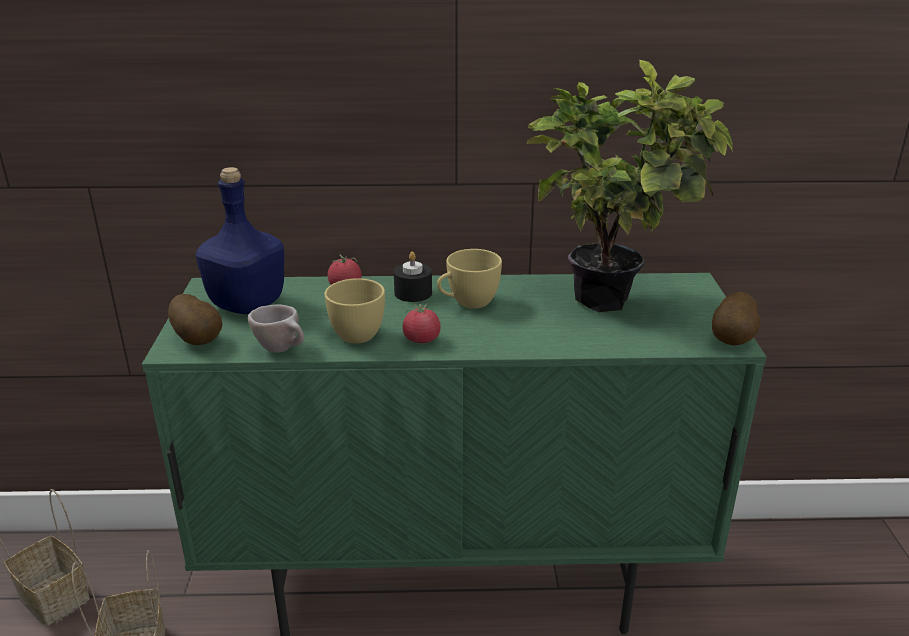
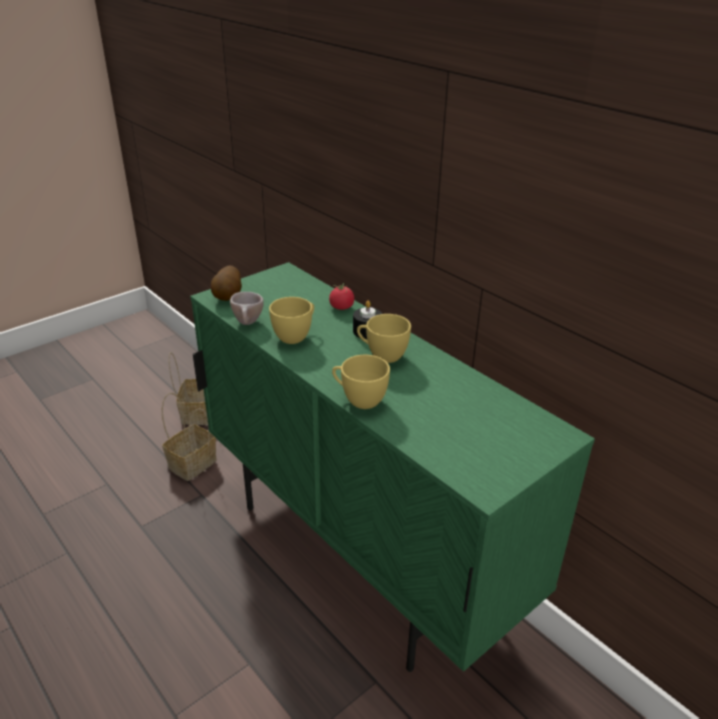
camera: 50 degrees right, 5 degrees up
(246, 304) = (280, 290): blue bottle -> none
(421, 340) = (314, 360): tomato -> none
(526, 344) = (359, 399): none -> yellow cup
(613, 298) = (476, 408): potted plant -> none
(733, 340) = (489, 489): potato -> none

